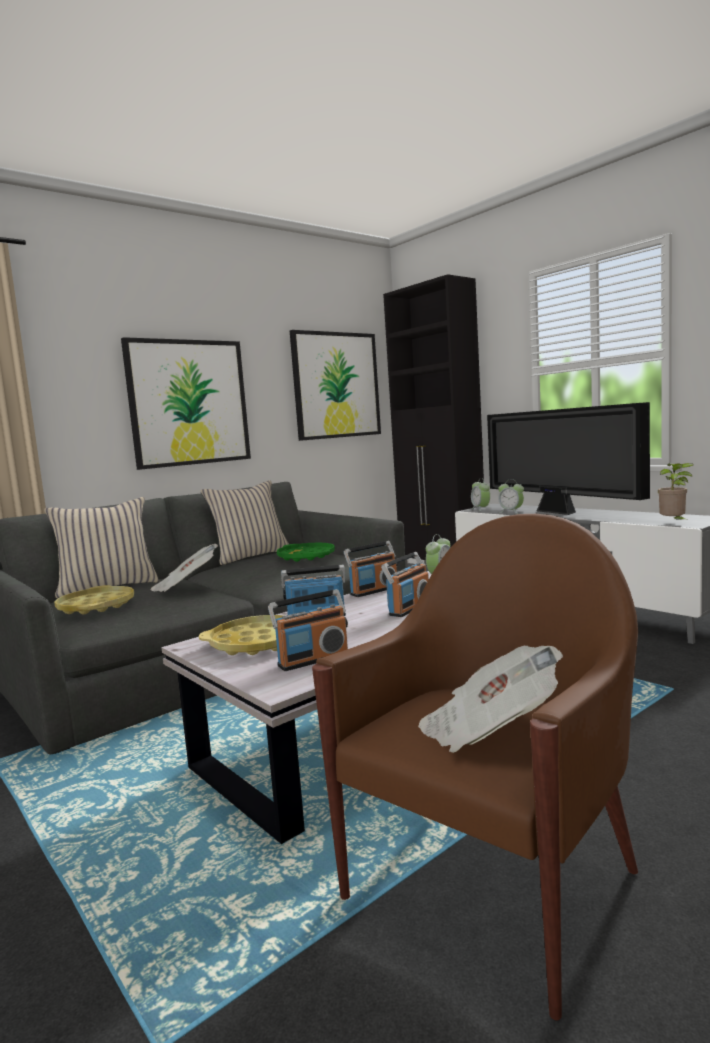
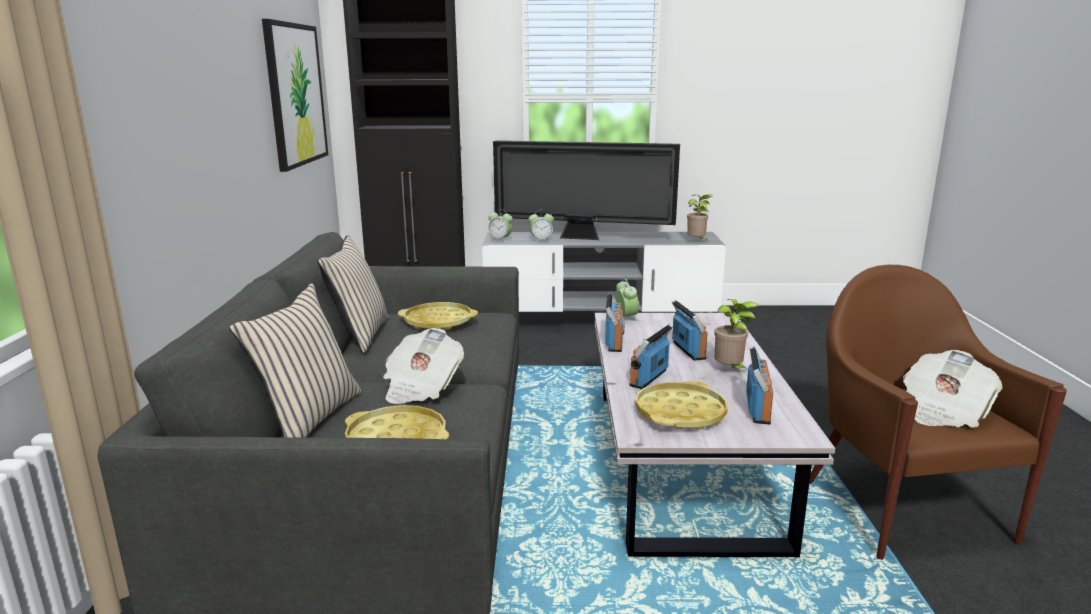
camera: 50 degrees left, 10 degrees up
(189, 403) = (202, 128): picture -> none
(306, 557) = (438, 322): green tray -> yellow tray
(391, 630) = (730, 371): none -> potted plant

